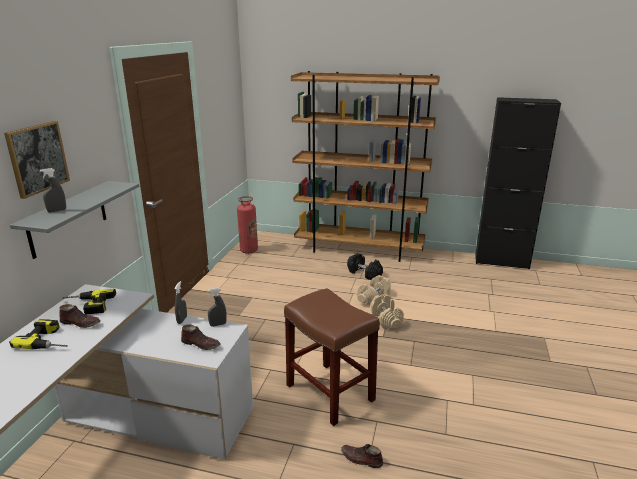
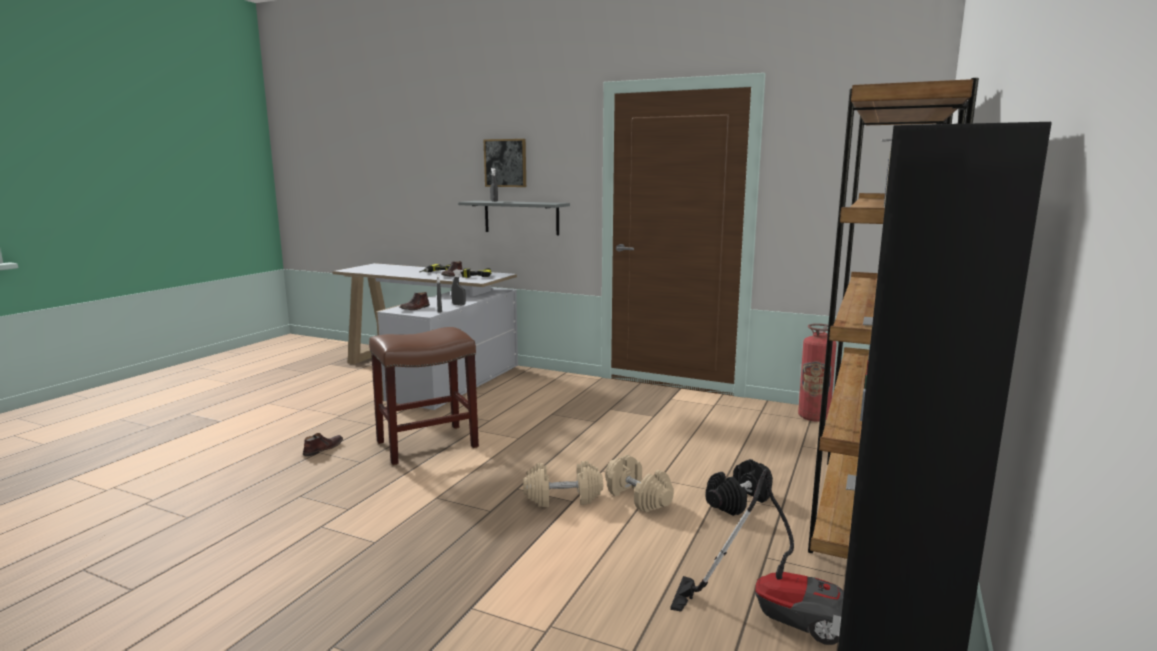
camera: 100 degrees right, 10 degrees down
(444, 269) = (774, 611): none -> vacuum cleaner

